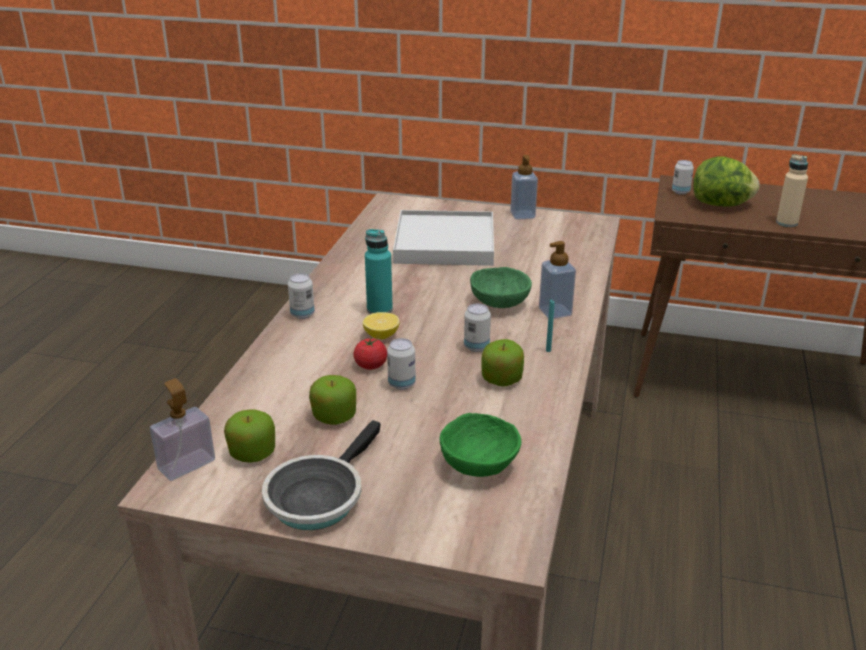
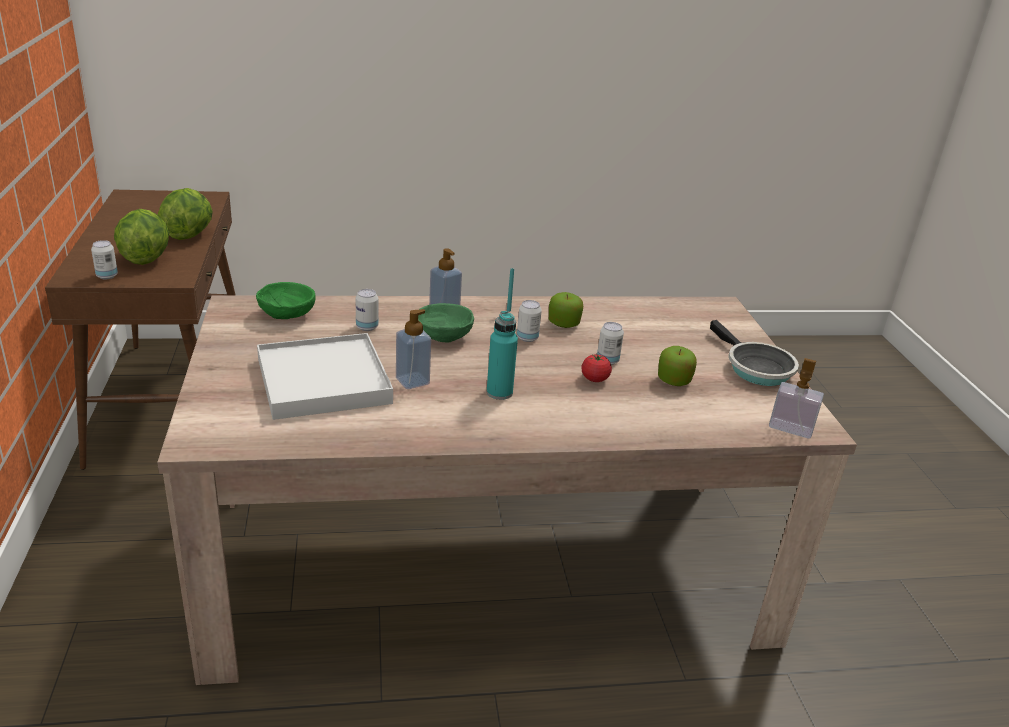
camera: 115 degrees left, 0 degrees up
(252, 453) = (748, 404): apple -> none
(302, 314) = (541, 434): can -> can (367, 327)
(318, 496) = (755, 368): frying pan -> frying pan turned 60 degrees clockwise
(381, 336) = (545, 383): lemon -> none
(479, 464) = (665, 321): green bowl -> green bowl (287, 315)
(522, 215) = (223, 345): soap dispenser -> soap dispenser (412, 381)
(786, 223) = (189, 235): beige bottle -> lettuce

